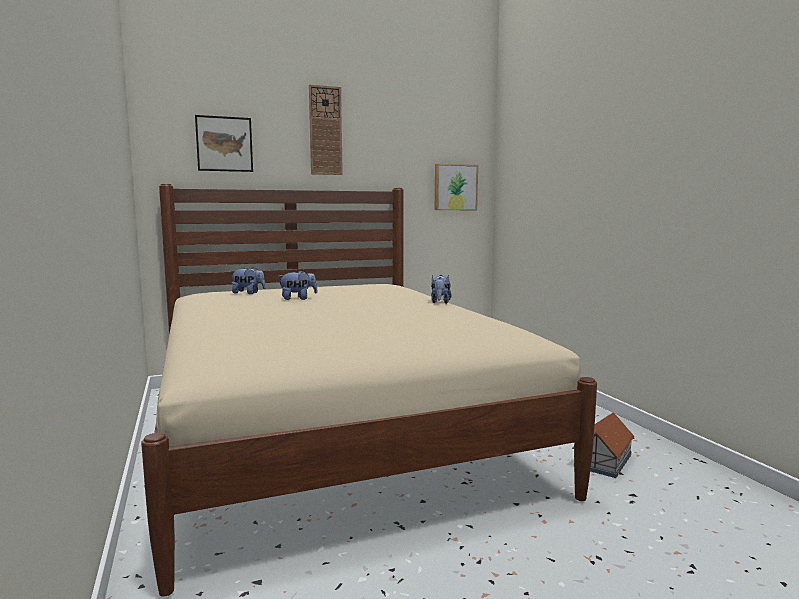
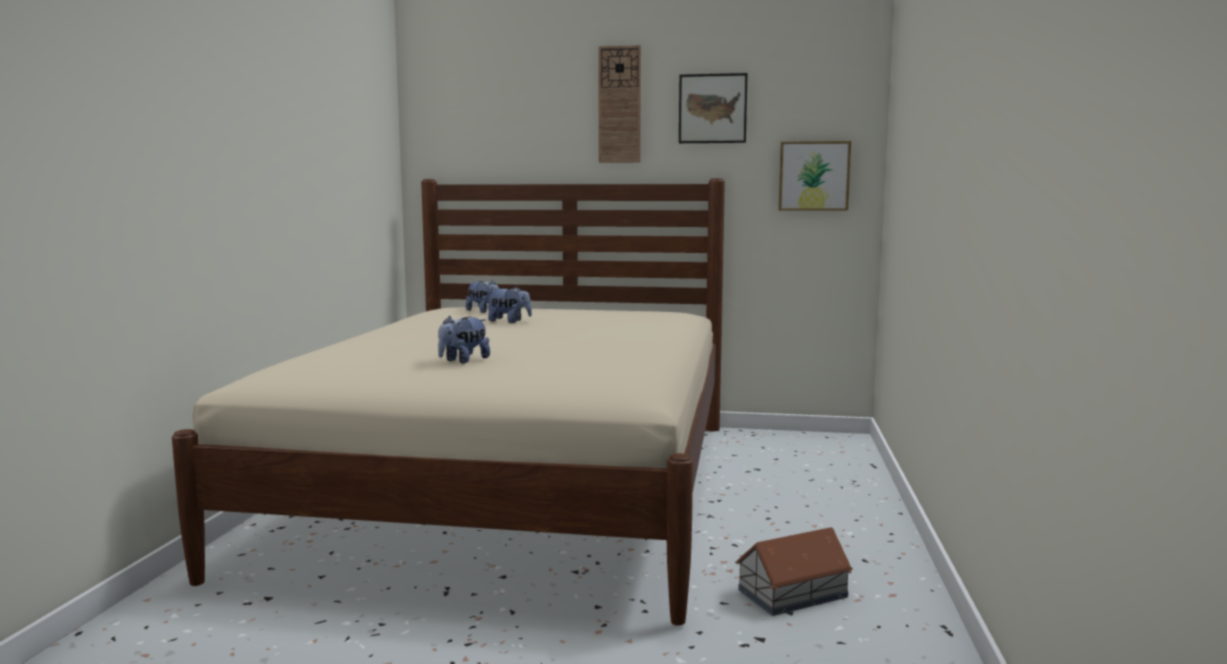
camera: 30 degrees right, 0 degrees up
(224, 144) = (496, 129): picture -> picture (712, 108)
(440, 302) = (660, 341): plush toy -> plush toy (463, 360)

